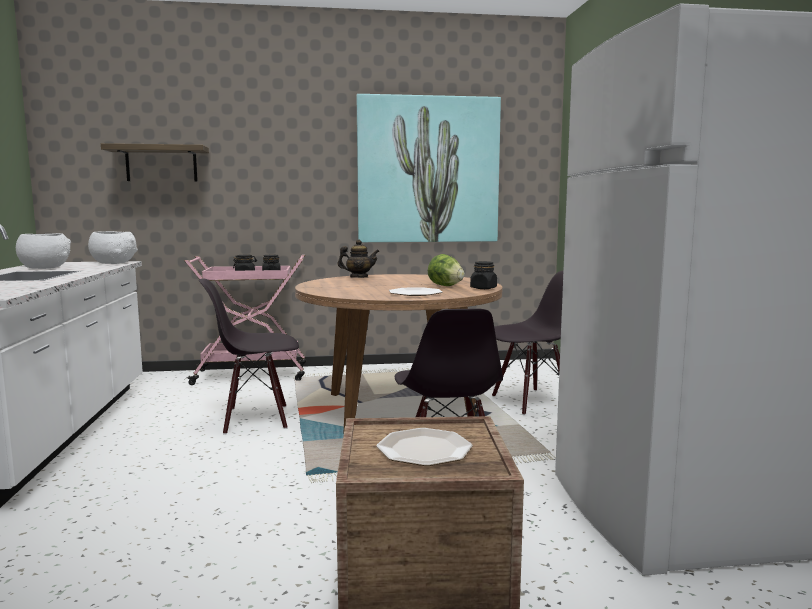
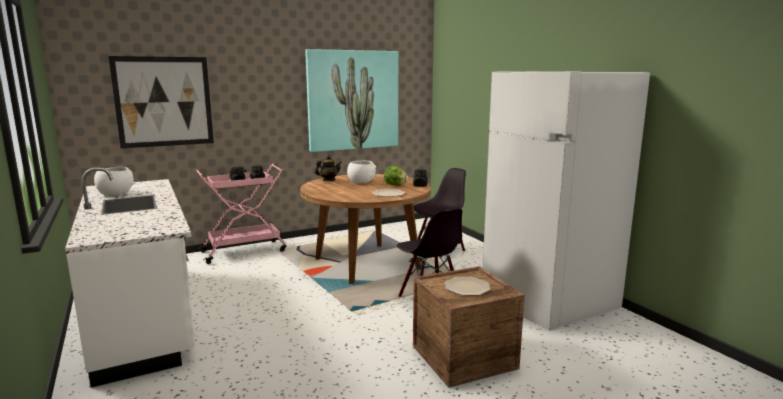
camera: 20 degrees left, 5 degrees up
(114, 263) = (155, 183): white bowl -> white bowl (361, 182)
(161, 164) = (164, 102): shelf -> picture
(256, 419) = (283, 282): black chair -> none

